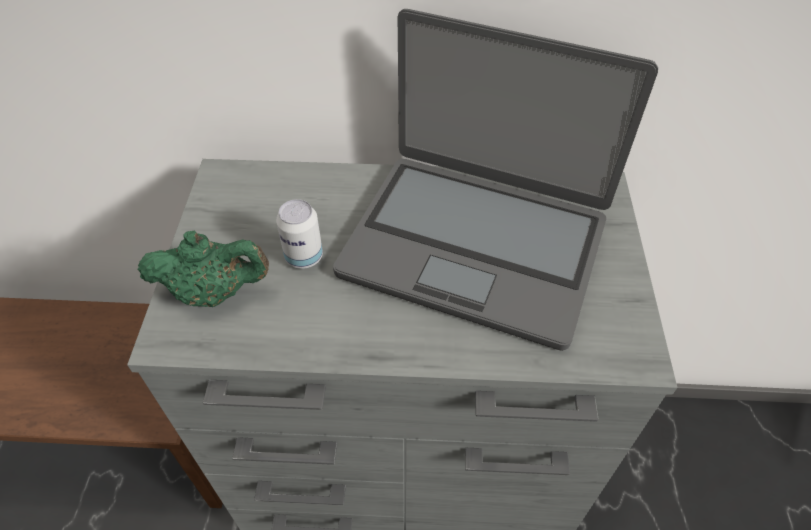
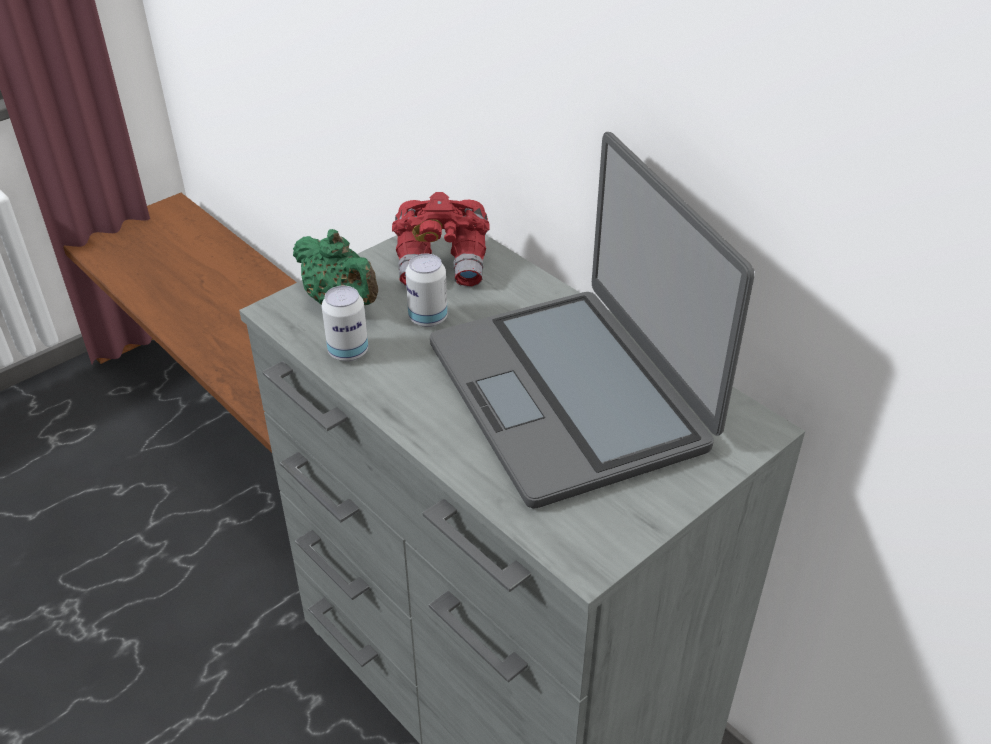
camera: 45 degrees right, 10 degrees down
(257, 204) = (443, 263): none -> red binoculars
(278, 331) = (348, 352): none -> can

